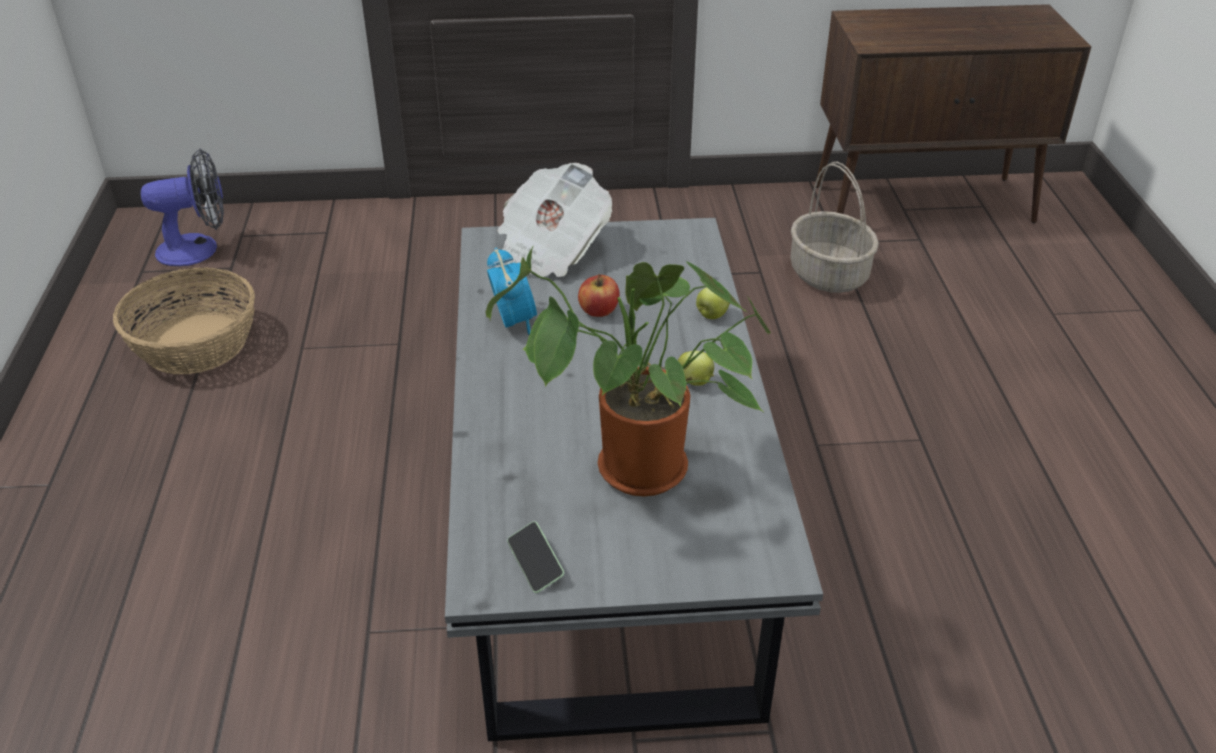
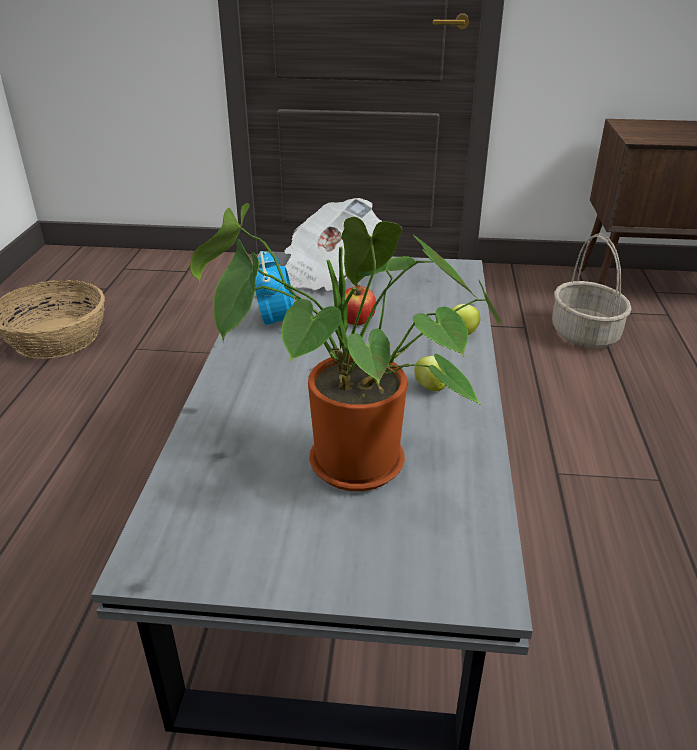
camera: 10 degrees right, 5 degrees down
(198, 249) = (89, 274): fan -> none
(535, 564) = (211, 548): phone -> none

